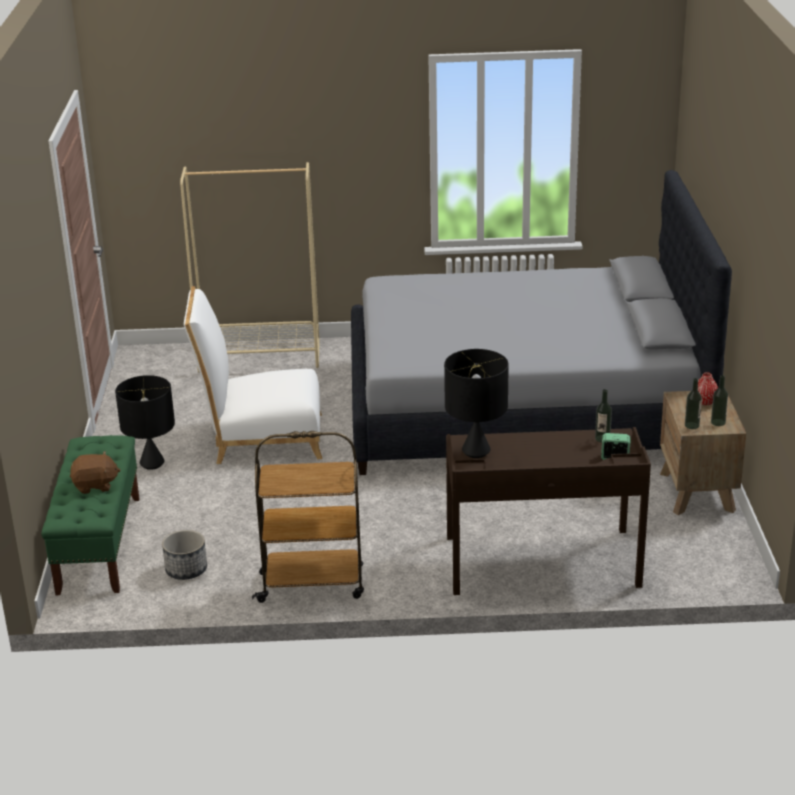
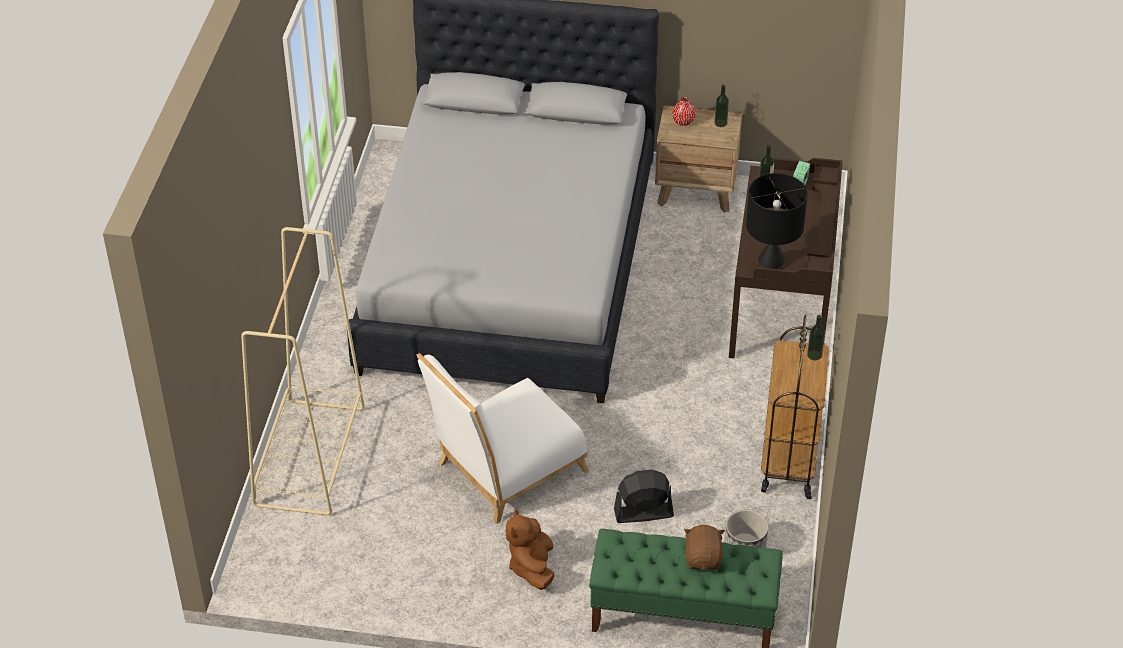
camera: 80 degrees left, 15 degrees up
(152, 464) = (532, 567): black table lamp -> brown plush toy
(223, 510) = (643, 513): none -> black fan
(261, 438) = (505, 472): white chair -> white chair turned 45 degrees clockwise
(692, 425) = (722, 138): bottle -> bottle (814, 355)

